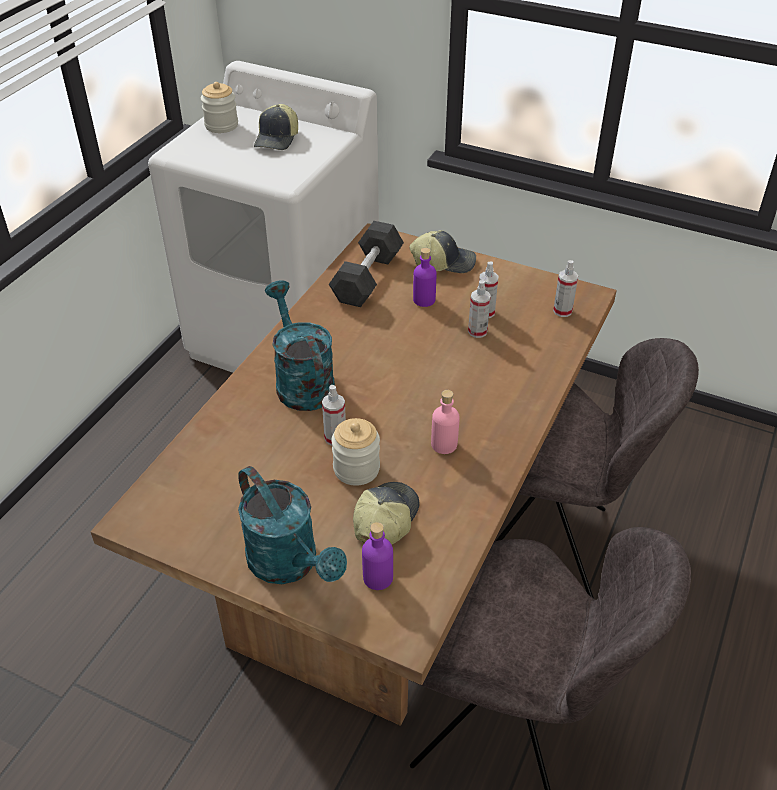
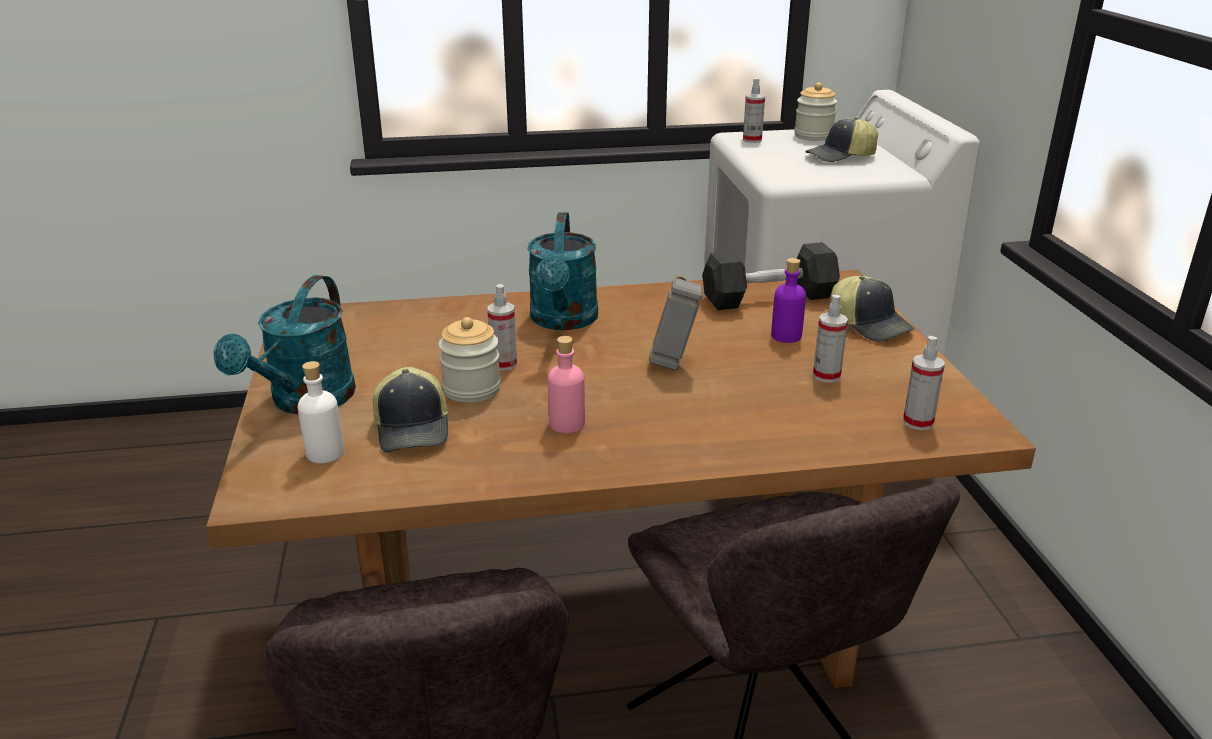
camera: 55 degrees right, 15 degrees down
(301, 381) = (563, 321): turquoise watering can -> turquoise watering can turned 150 degrees clockwise
(378, 344) = (675, 337): none -> hammer
(378, 578) = (325, 453): purple bottle -> white bottle
(384, 519) = (414, 428): cap -> cap turned 90 degrees clockwise
(477, 331) = (785, 382): spray bottle -> spray bottle (752, 140)

